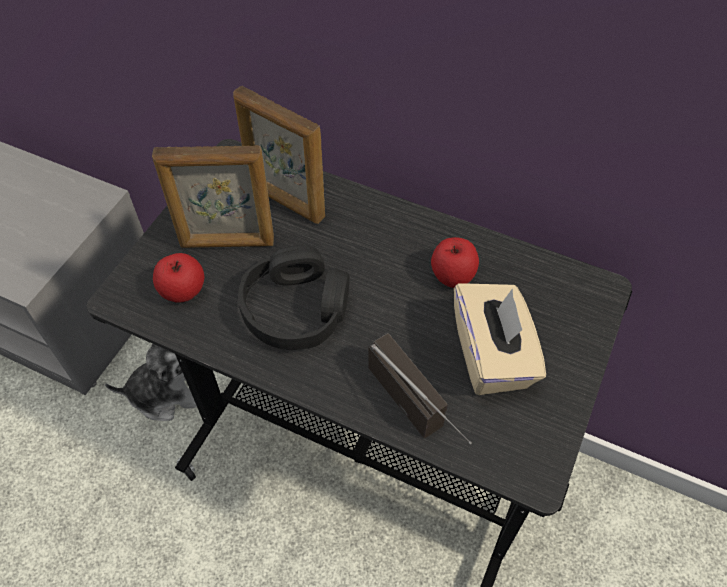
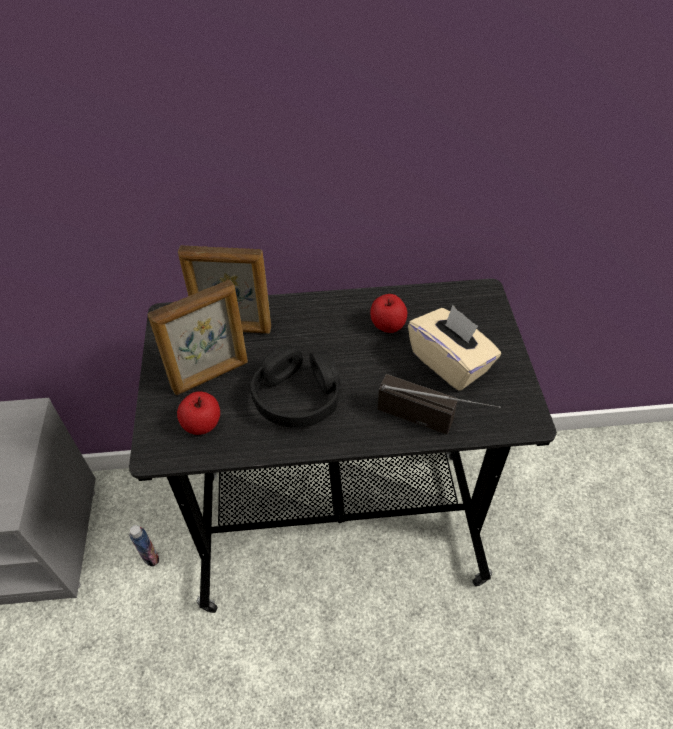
camera: 30 degrees left, 5 degrees down
(168, 392) = (150, 557): plush toy -> bottle

